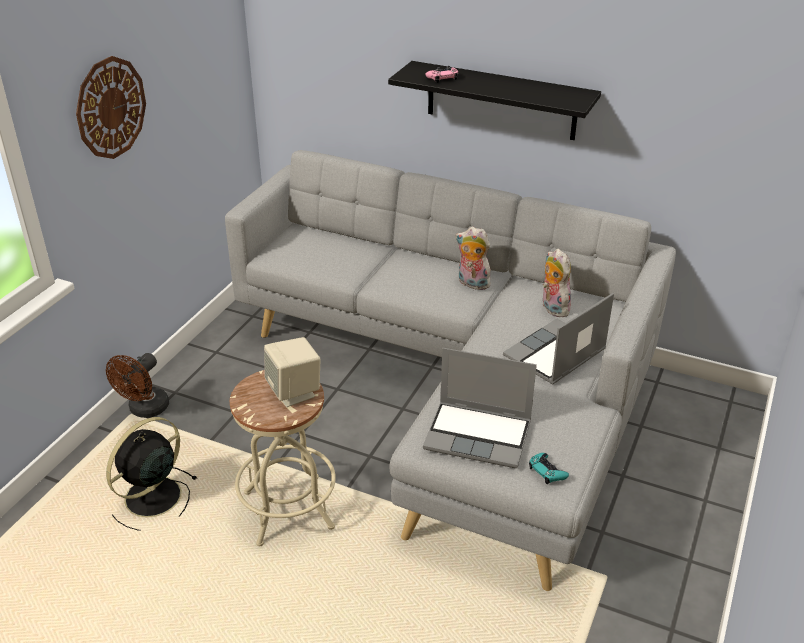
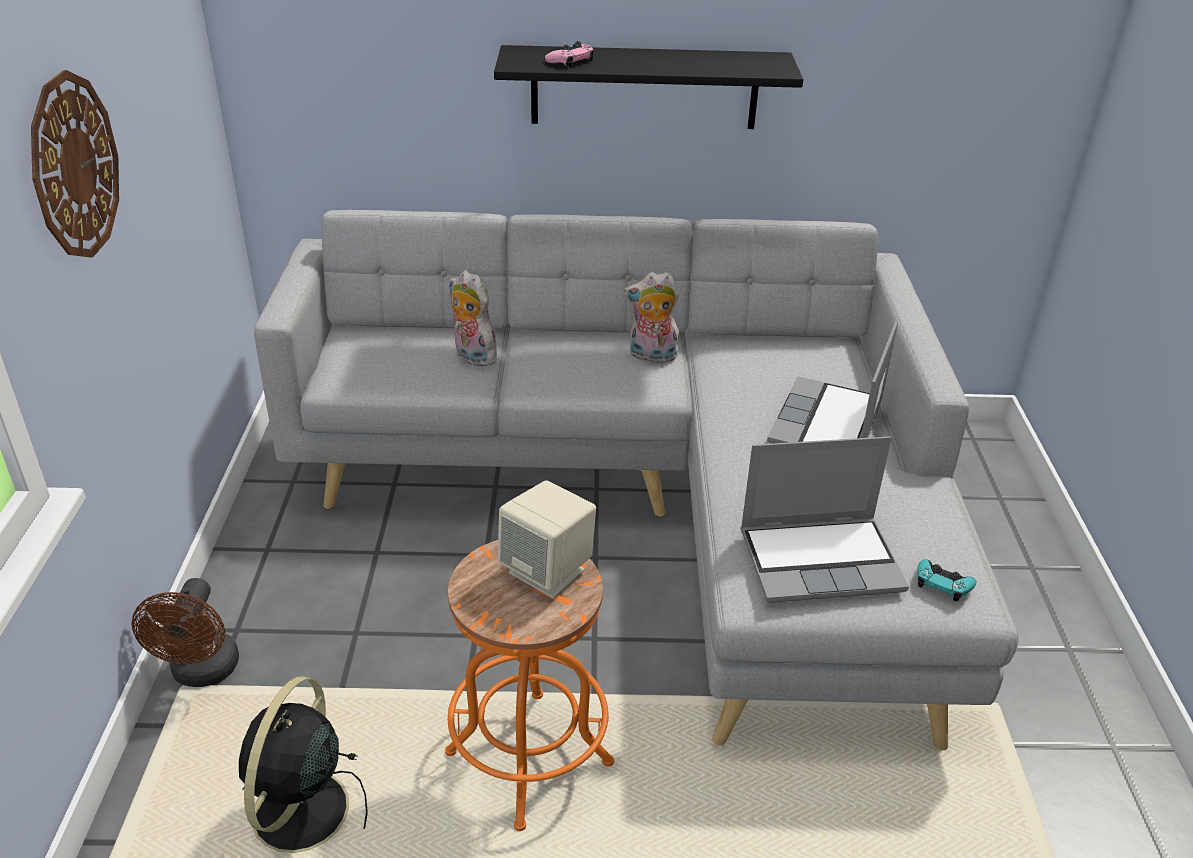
camera: 25 degrees left, 0 degrees up
(288, 510) = (529, 757): beige stool -> orange stool
(552, 308) = (776, 365): plush toy -> plush toy (472, 356)

